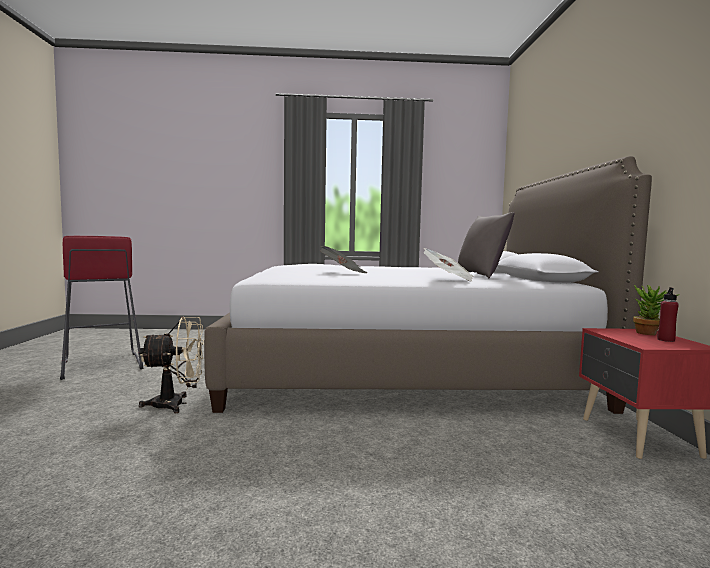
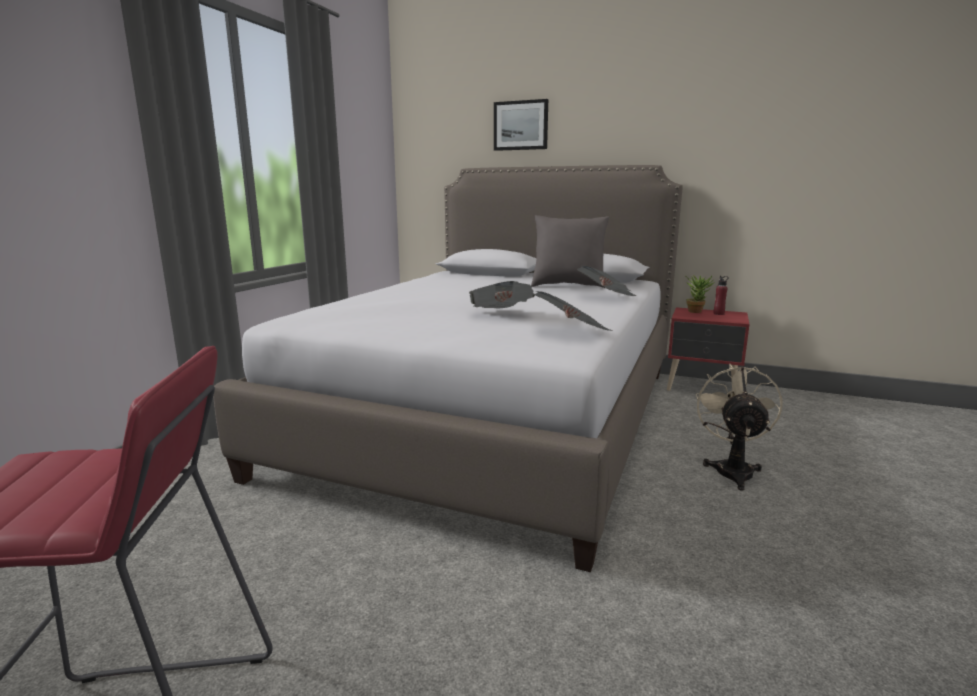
camera: 65 degrees left, 10 degrees up
(176, 404) = (537, 608): beige fan -> beige fan (732, 469)
(307, 277) = (573, 332): none -> newspaper
(556, 143) = (520, 125): none -> picture

